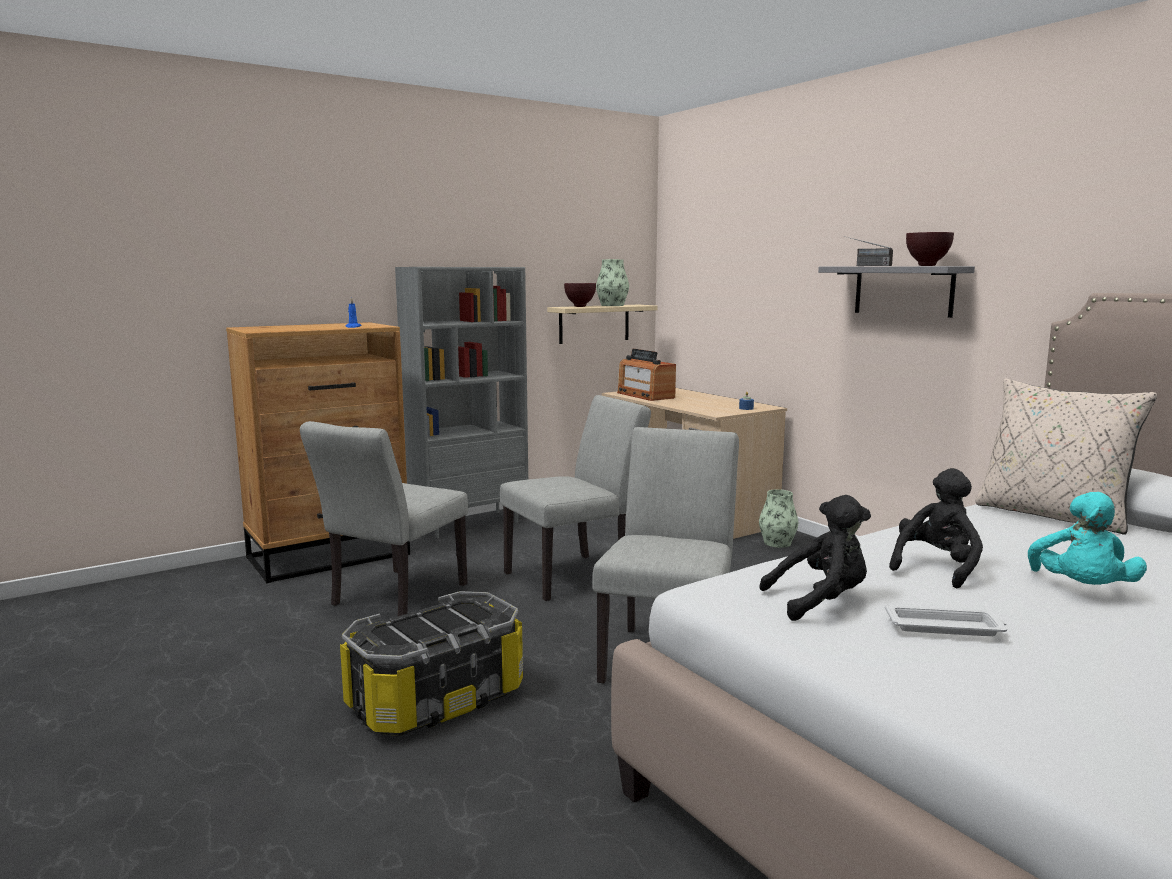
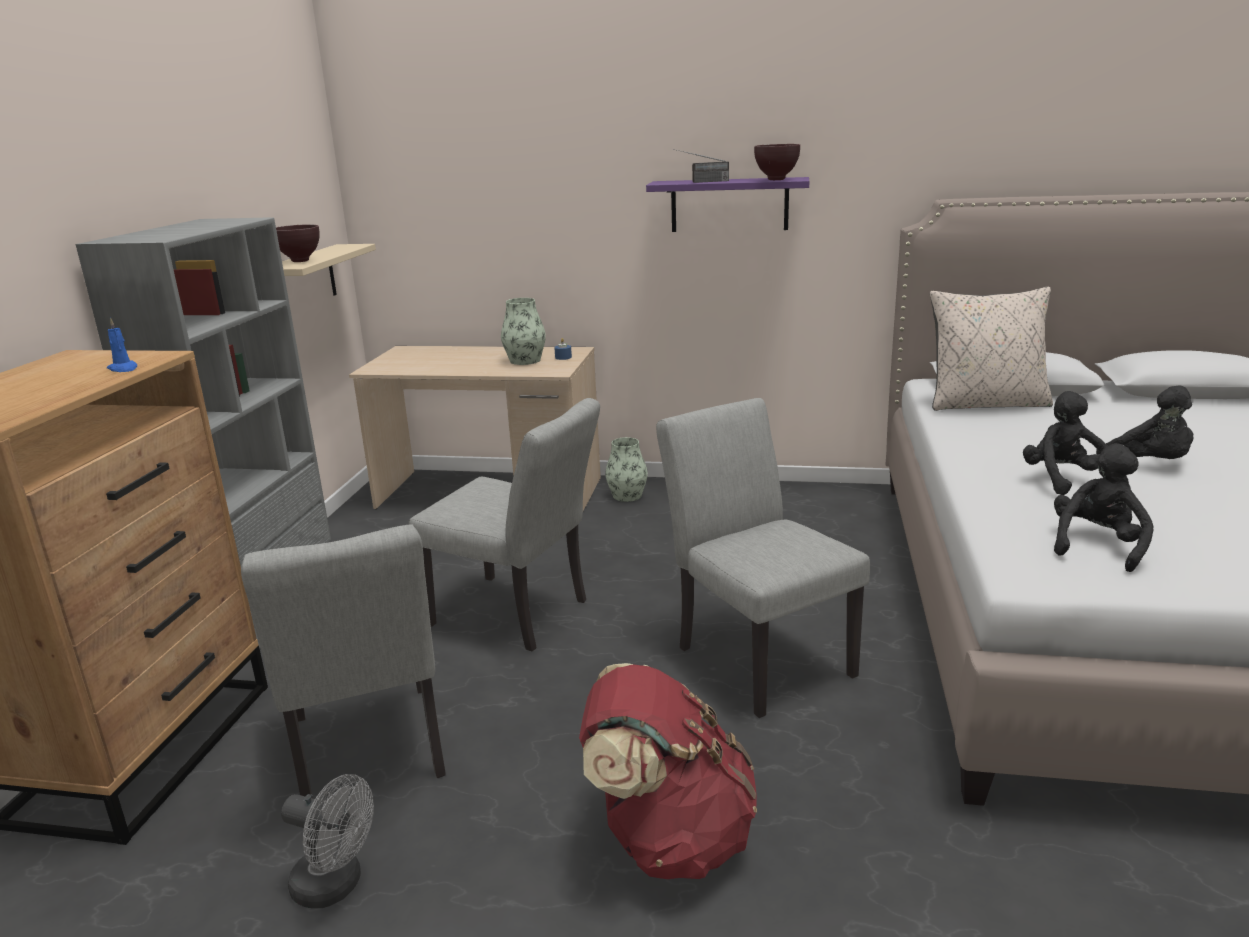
camera: 45 degrees left, 10 degrees up
(292, 634) = (336, 885): none -> grey fan
(435, 700) = (668, 837): storage box -> red backpack
(576, 575) = (519, 615): grey chair -> grey chair turned 105 degrees clockwise
(612, 305) = (326, 252): vase -> vase (525, 360)
(645, 395) = (412, 365): radio -> none
(903, 290) = (729, 205): grey shelf -> purple shelf
(946, 627) = (1191, 530): white tray -> none
(1081, 590) = (1149, 464): turquoise plush toy -> black plush toy

